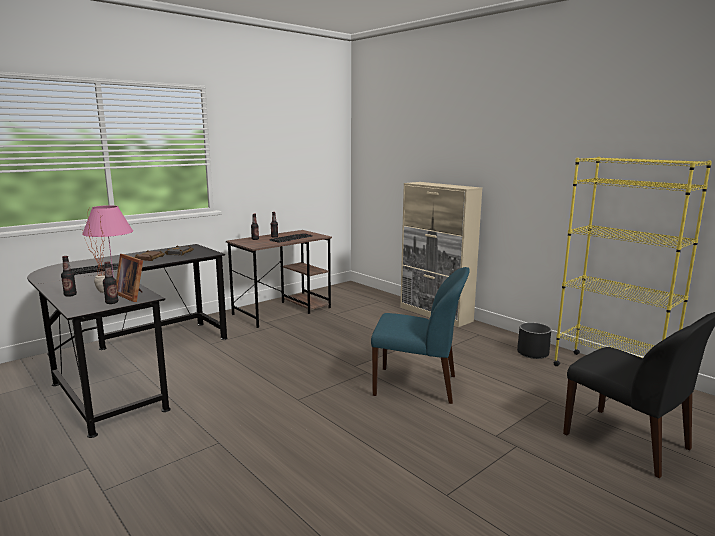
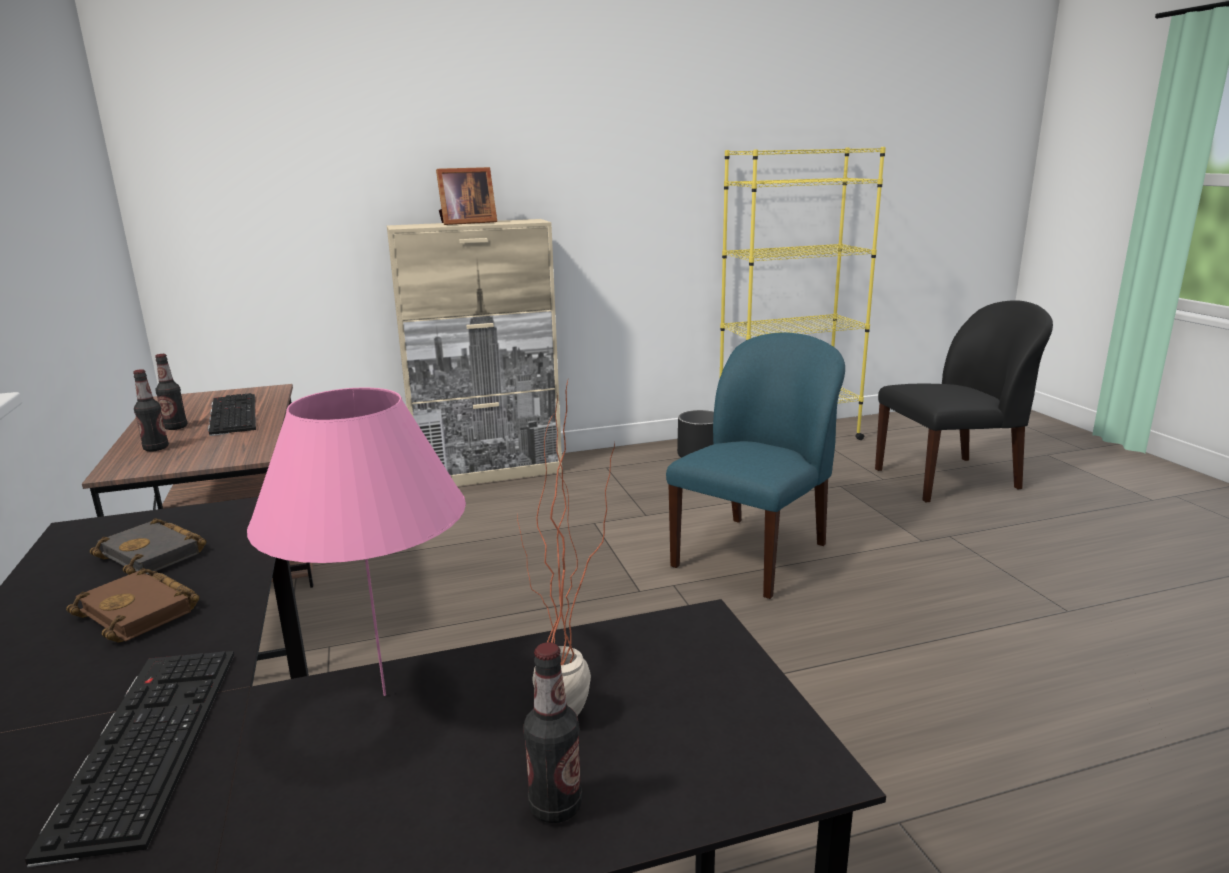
camera: 65 degrees left, 5 degrees up
(112, 302) = (728, 693): bottle -> none
(133, 295) = (662, 651): picture frame -> picture frame (465, 223)

